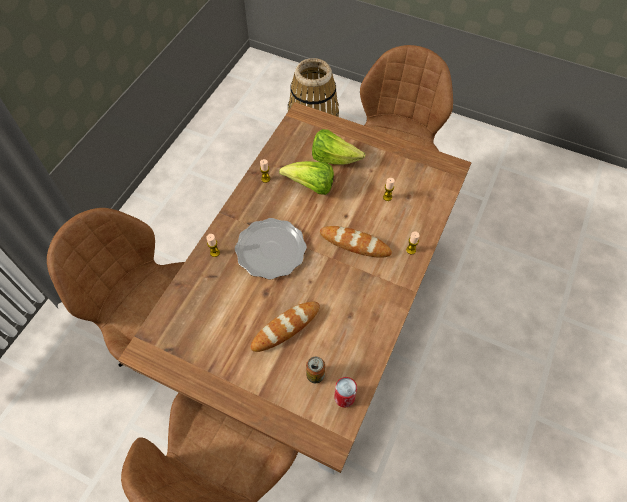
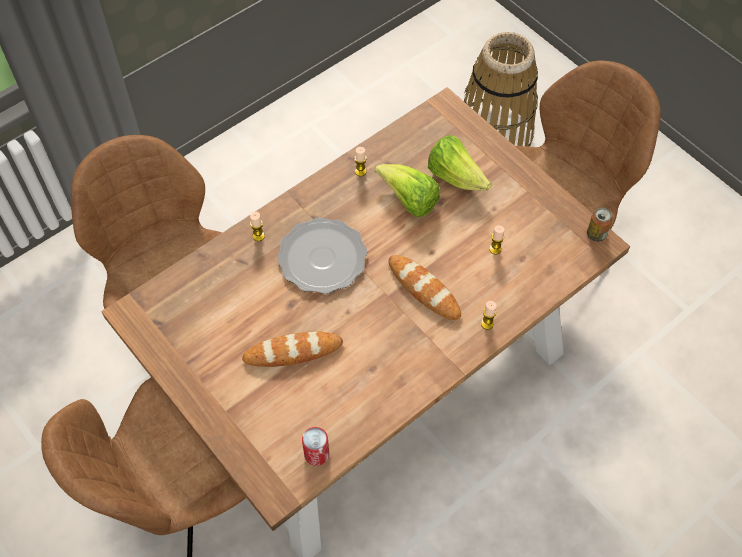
camera: 25 degrees right, 0 degrees up
(315, 375) = (298, 416): can -> can (596, 234)

